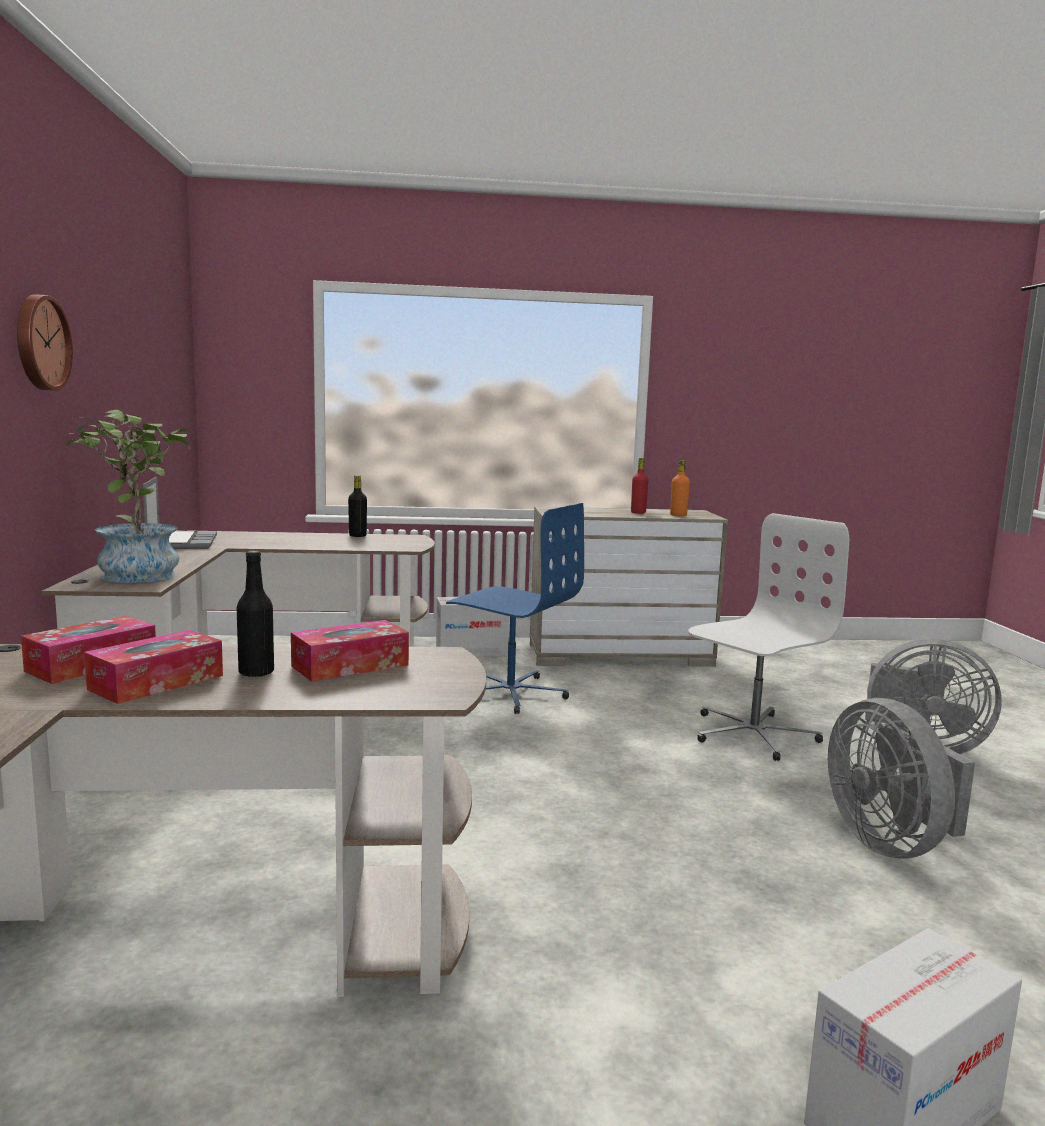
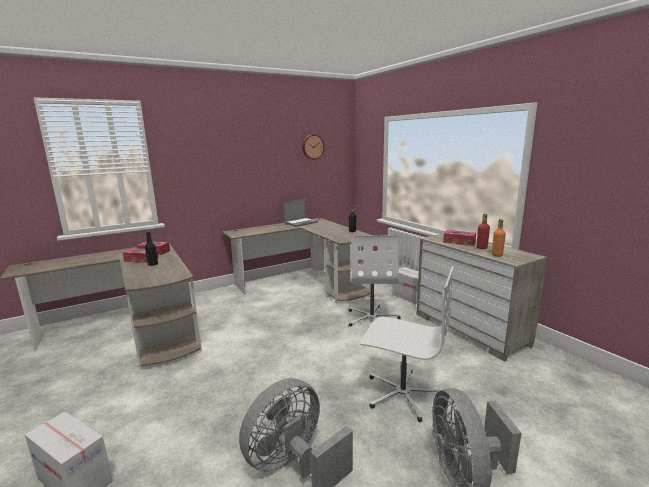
camera: 65 degrees right, 5 degrees up
(40, 343) = (228, 161): wall clock -> wall clock (312, 147)
(138, 573) = (251, 231): potted plant -> none
(350, 666) = (163, 270): tissue box -> tissue box (459, 242)
(510, 693) = (372, 318): blue office chair -> white office chair

